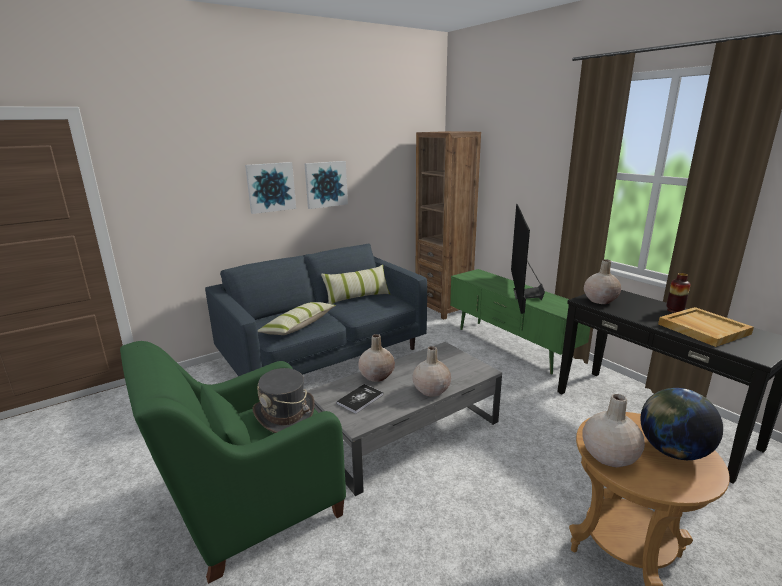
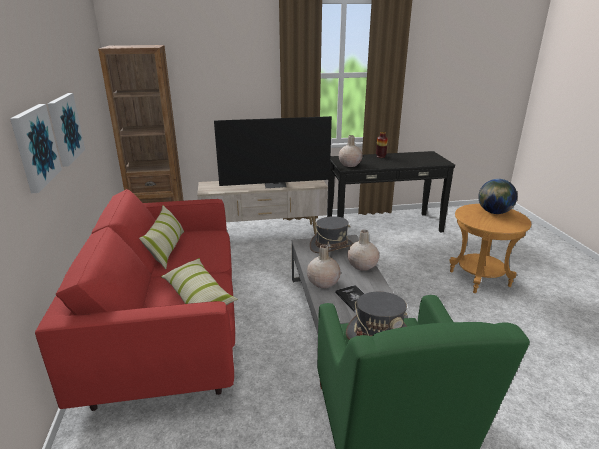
camera: 65 degrees left, 5 degrees up
(324, 356) = (169, 329): blue sofa -> red sofa
(455, 364) = (331, 246): none -> grey hat
(510, 346) = (264, 233): green tv stand -> beige tv stand
(523, 295) = (275, 185): television -> television turned 45 degrees counterclockwise
(608, 456) = (495, 226): beige vase -> none
(702, 329) = (408, 160): beige tray -> none

